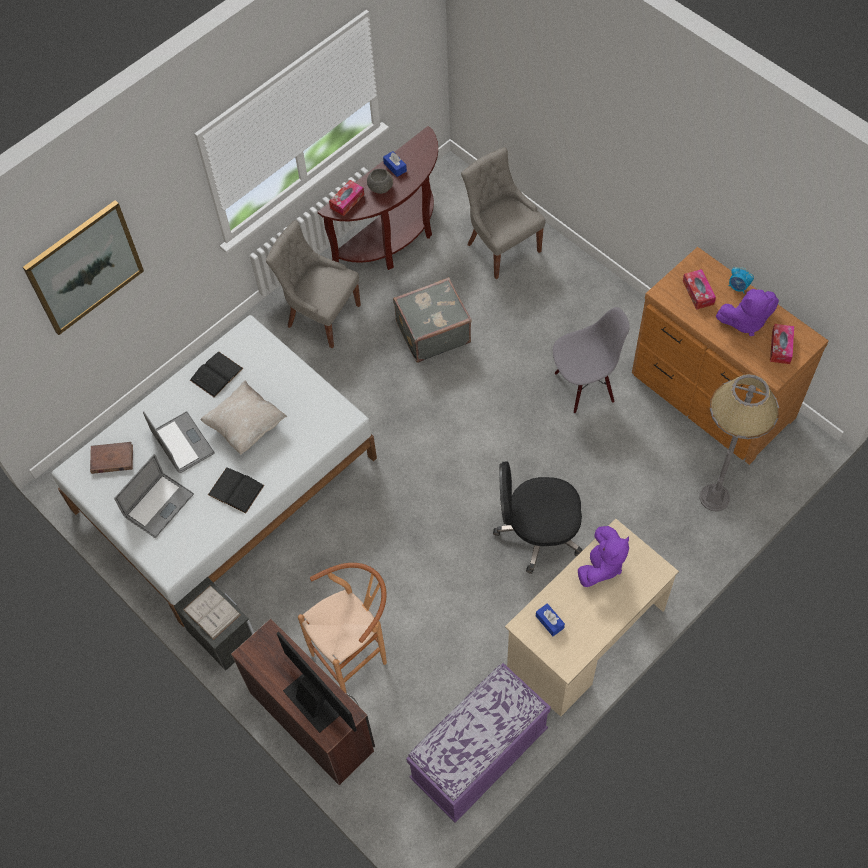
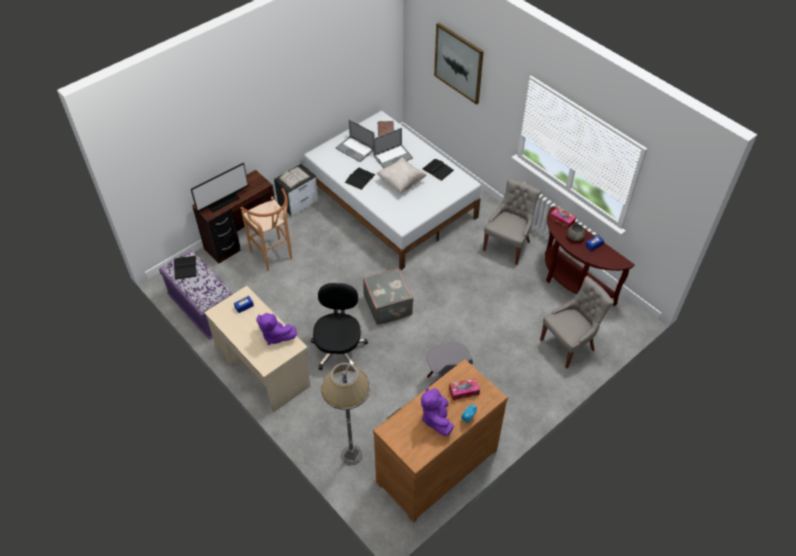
camera: 90 degrees right, 10 degrees down
(432, 332) = (495, 301): grey suitcase -> grey suitcase (388, 305)
(452, 754) = (185, 267): none -> black book
(781, 347) = (411, 439): tissue box -> none

